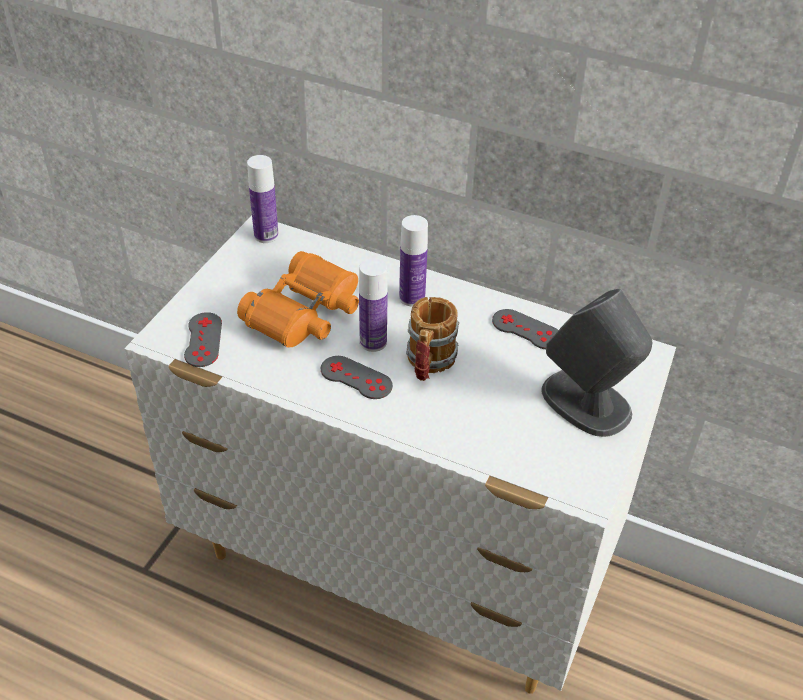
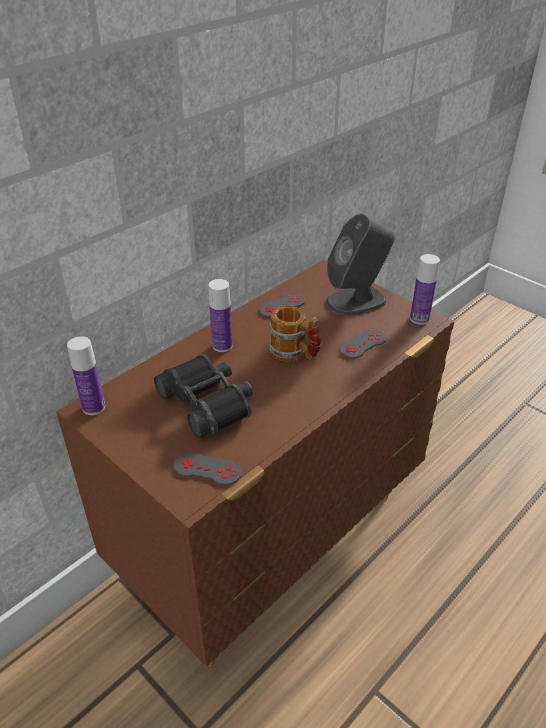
camera: 70 degrees left, 5 degrees down
(305, 313) = (208, 402): orange binoculars -> black binoculars
(356, 378) = (293, 390): grey game controller -> grey game controller (362, 344)
(373, 342) = (259, 374): bottle -> bottle (419, 319)
(399, 571) = (274, 541): white dresser -> brown dresser

